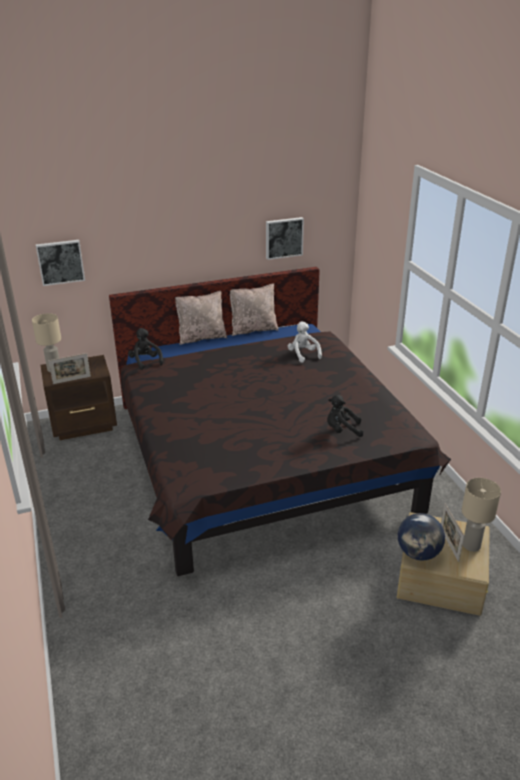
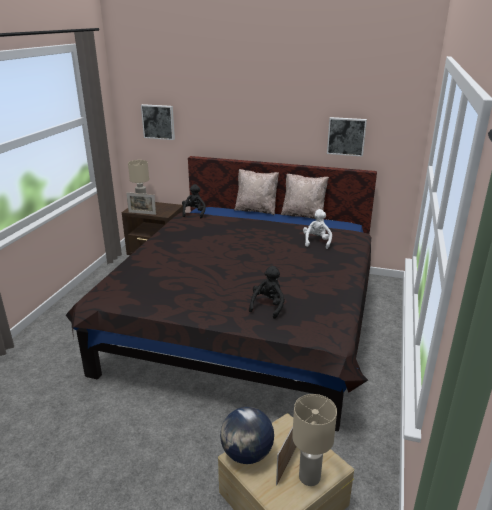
camera: 35 degrees right, 5 degrees down
(342, 430) = (268, 306): black plush toy -> black plush toy turned 75 degrees clockwise

